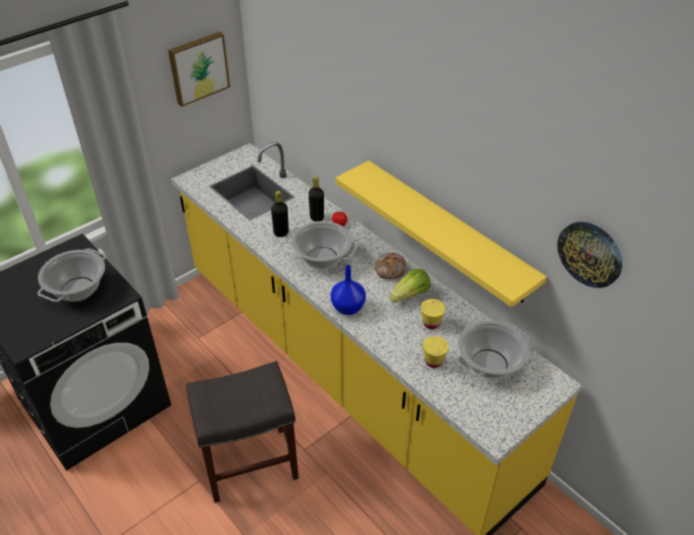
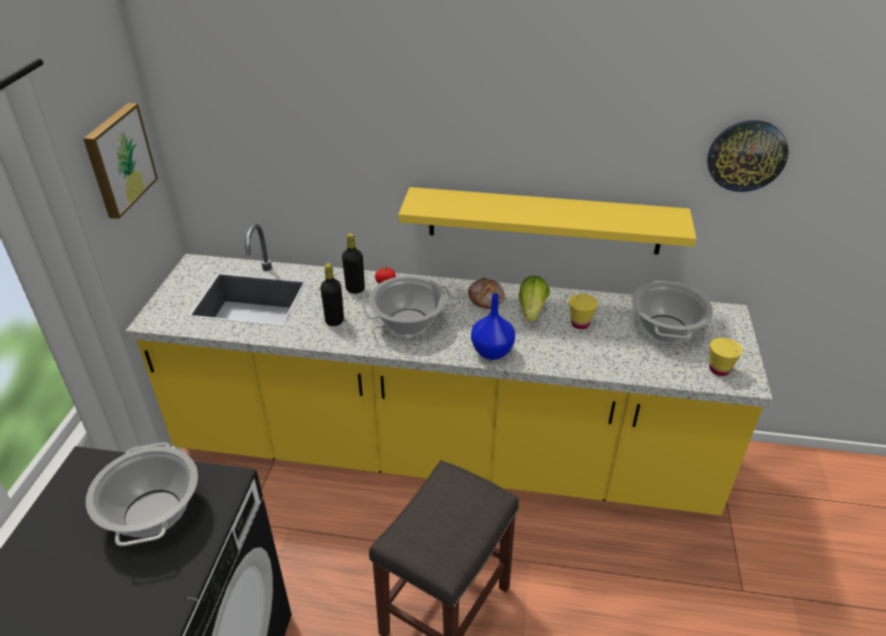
camera: 40 degrees left, 5 degrees down
(433, 361) = (623, 353): yellow cup -> yellow cup (719, 369)

